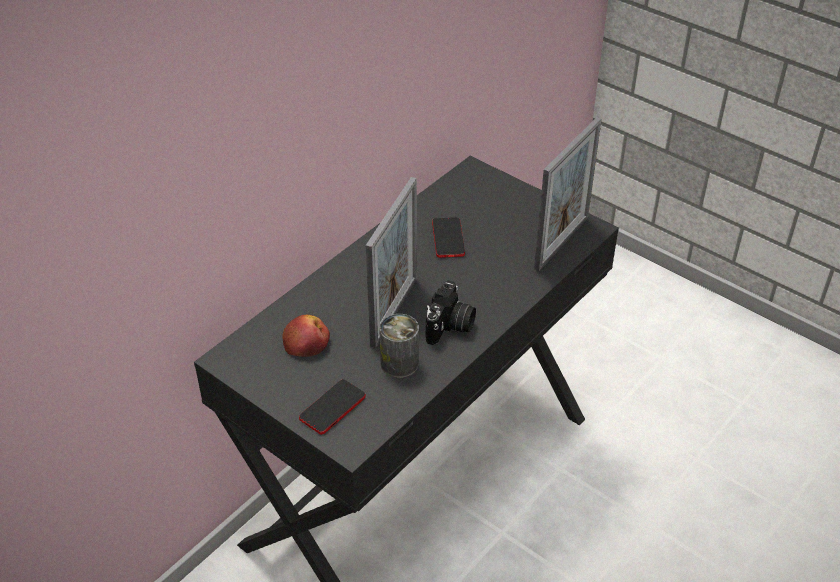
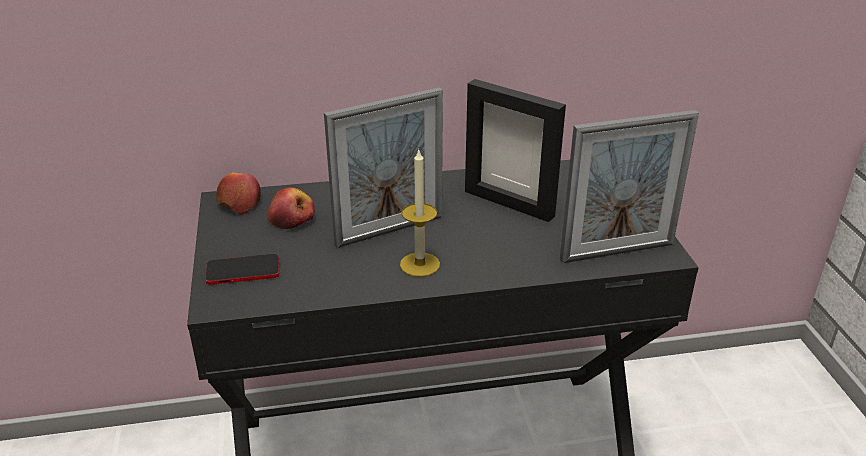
camera: 40 degrees right, 10 degrees down
(242, 352) = (239, 202): none -> apple
(399, 363) = (339, 268): can -> none
(448, 238) = (510, 202): phone -> picture frame
(450, 327) = (420, 264): camera -> candle

